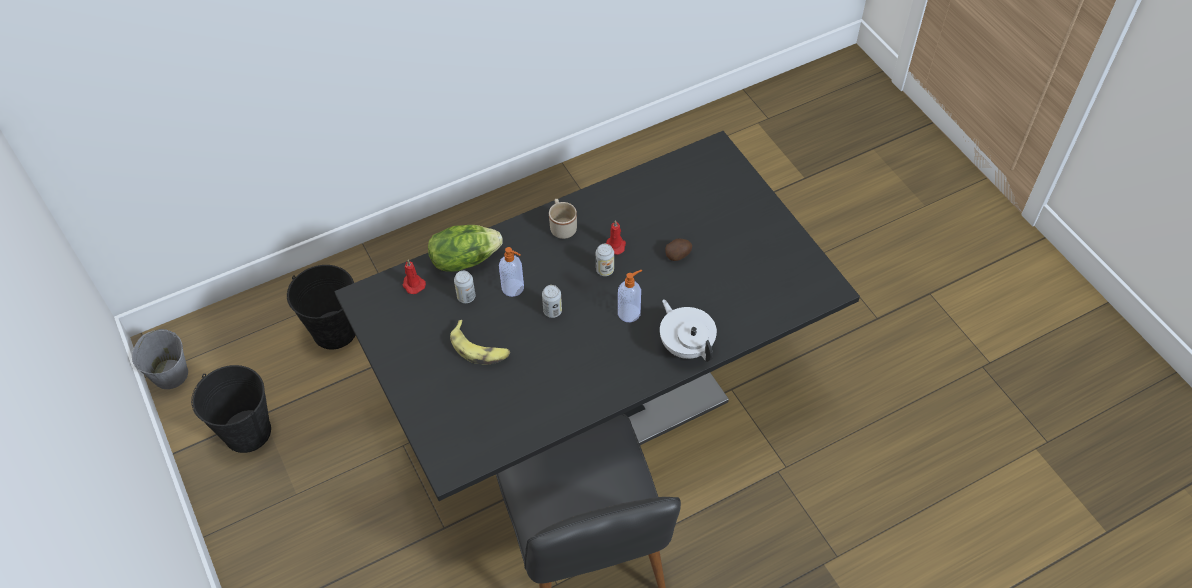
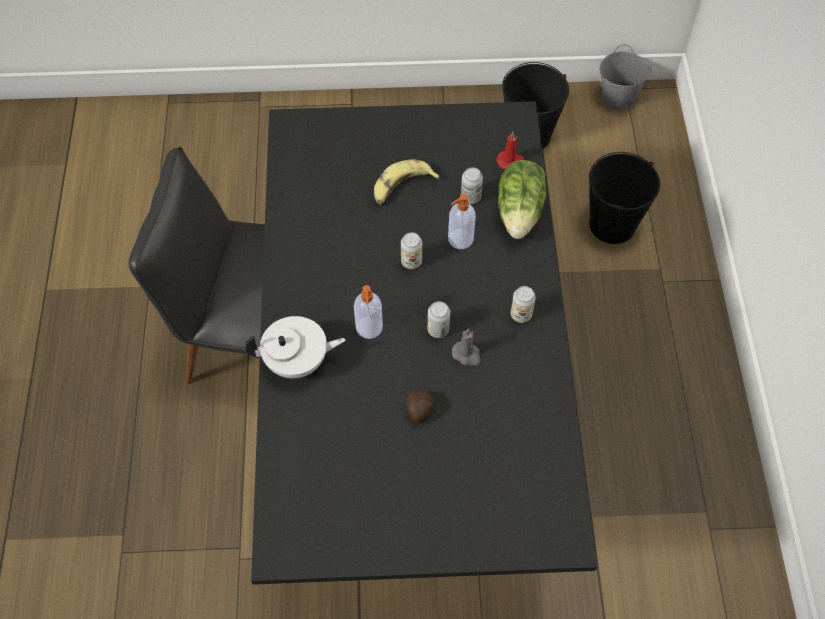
camera: 115 degrees right, 5 degrees up
(562, 226) = (521, 314): beige mug -> can
(615, 245) = (467, 354): red candle -> grey candle

